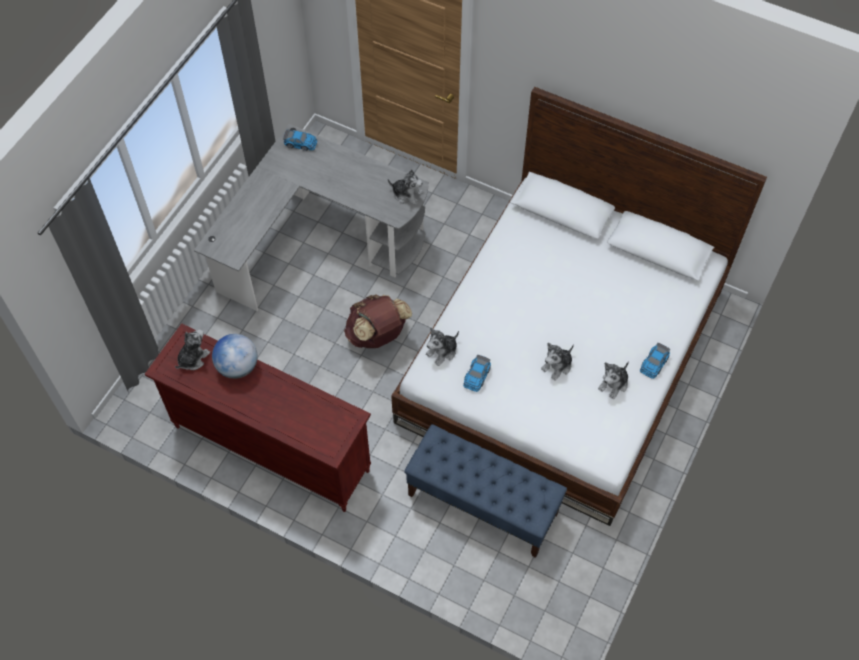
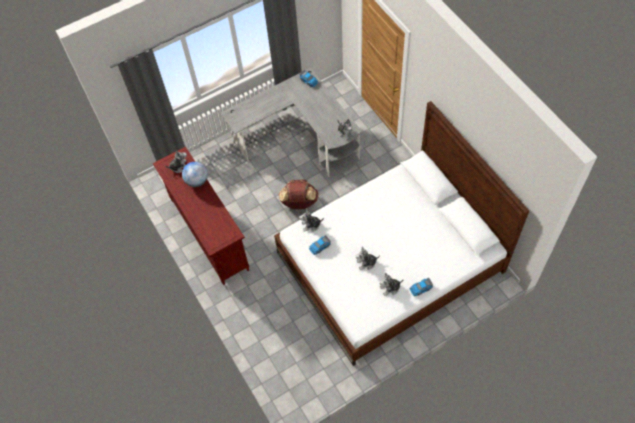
camera: 35 degrees right, 0 degrees up
(483, 504) = (294, 318): blue bench -> none

